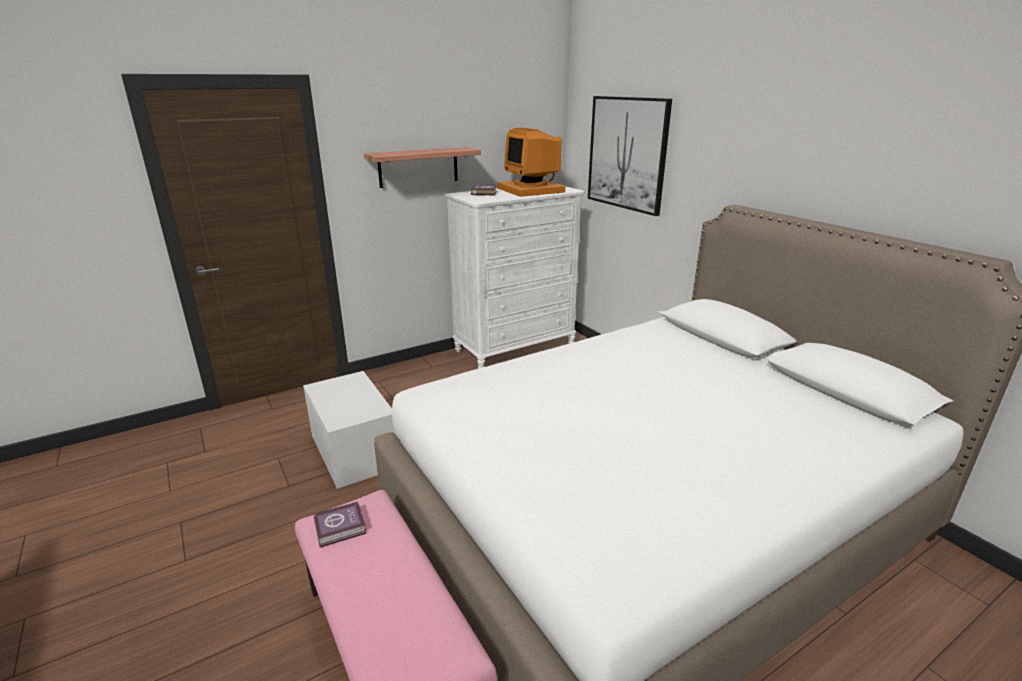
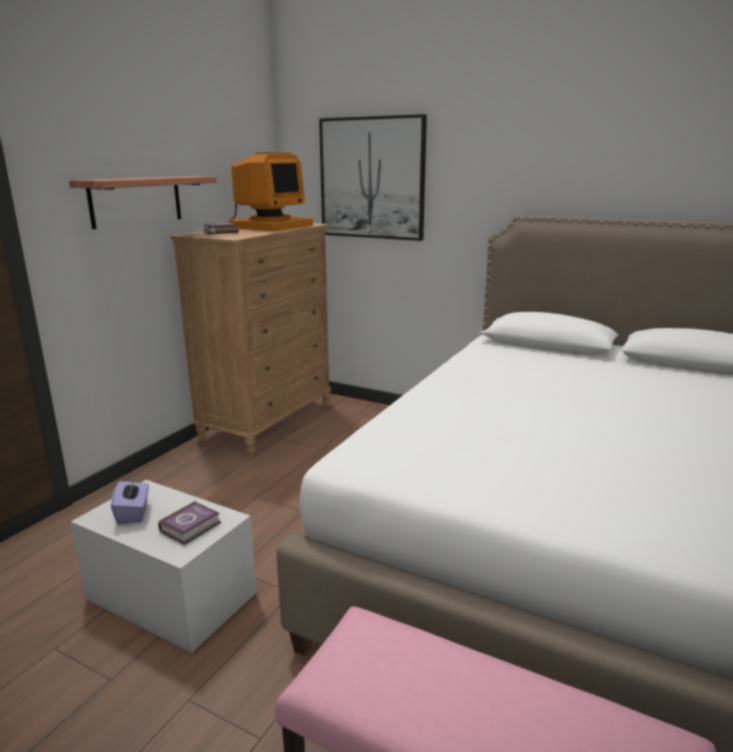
camera: 30 degrees left, 5 degrees down
(336, 390) = (133, 513): none -> purple tissue box
(341, 528) = (369, 673): book -> book (192, 526)
(515, 348) = (268, 421): white dresser -> brown dresser
(532, 190) = (270, 226): monitor -> monitor turned 90 degrees counterclockwise

